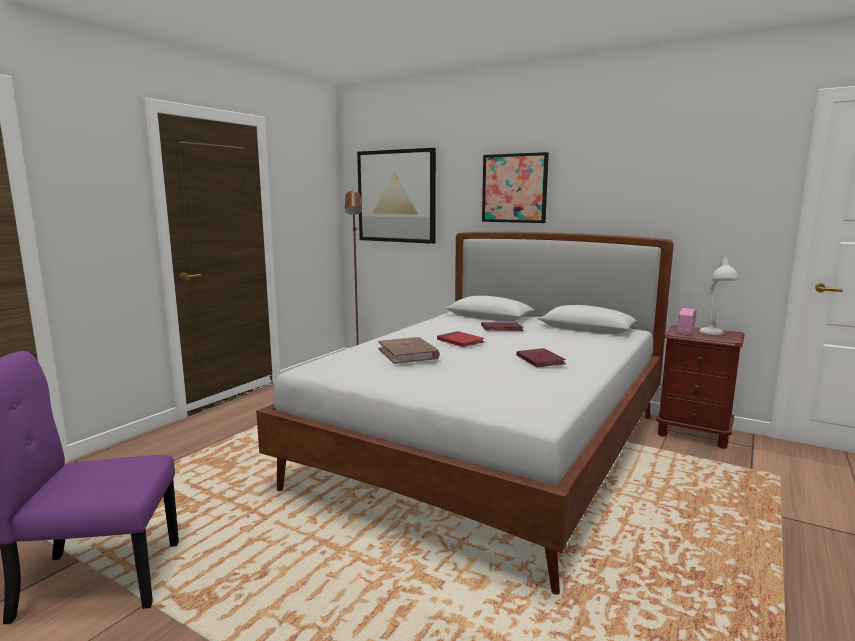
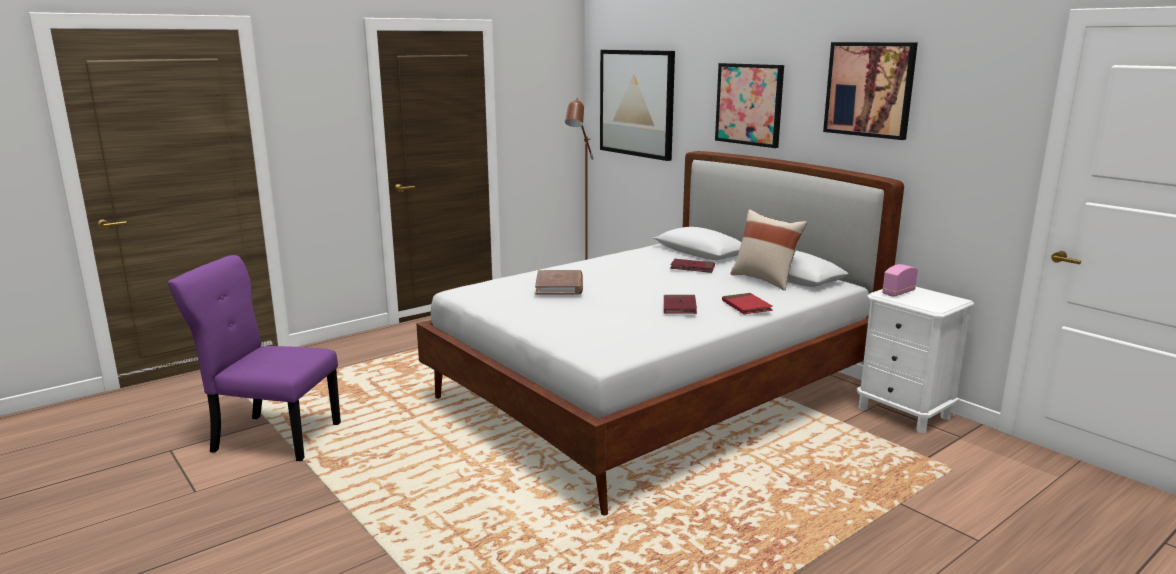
camera: 20 degrees right, 5 degrees up
(460, 341) = (627, 278): red book -> red book (746, 306)
(573, 332) = (765, 280): none -> beige pillow
(633, 167) = (869, 89): none -> picture
(693, 434) = (903, 413): brown nightstand -> white nightstand
(714, 334) = (928, 299): white table lamp -> none

